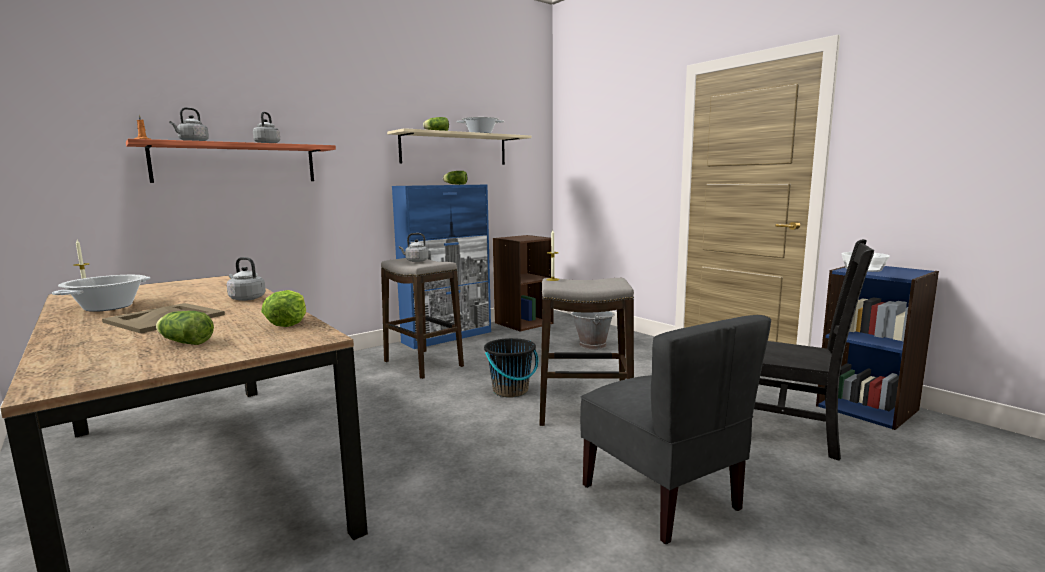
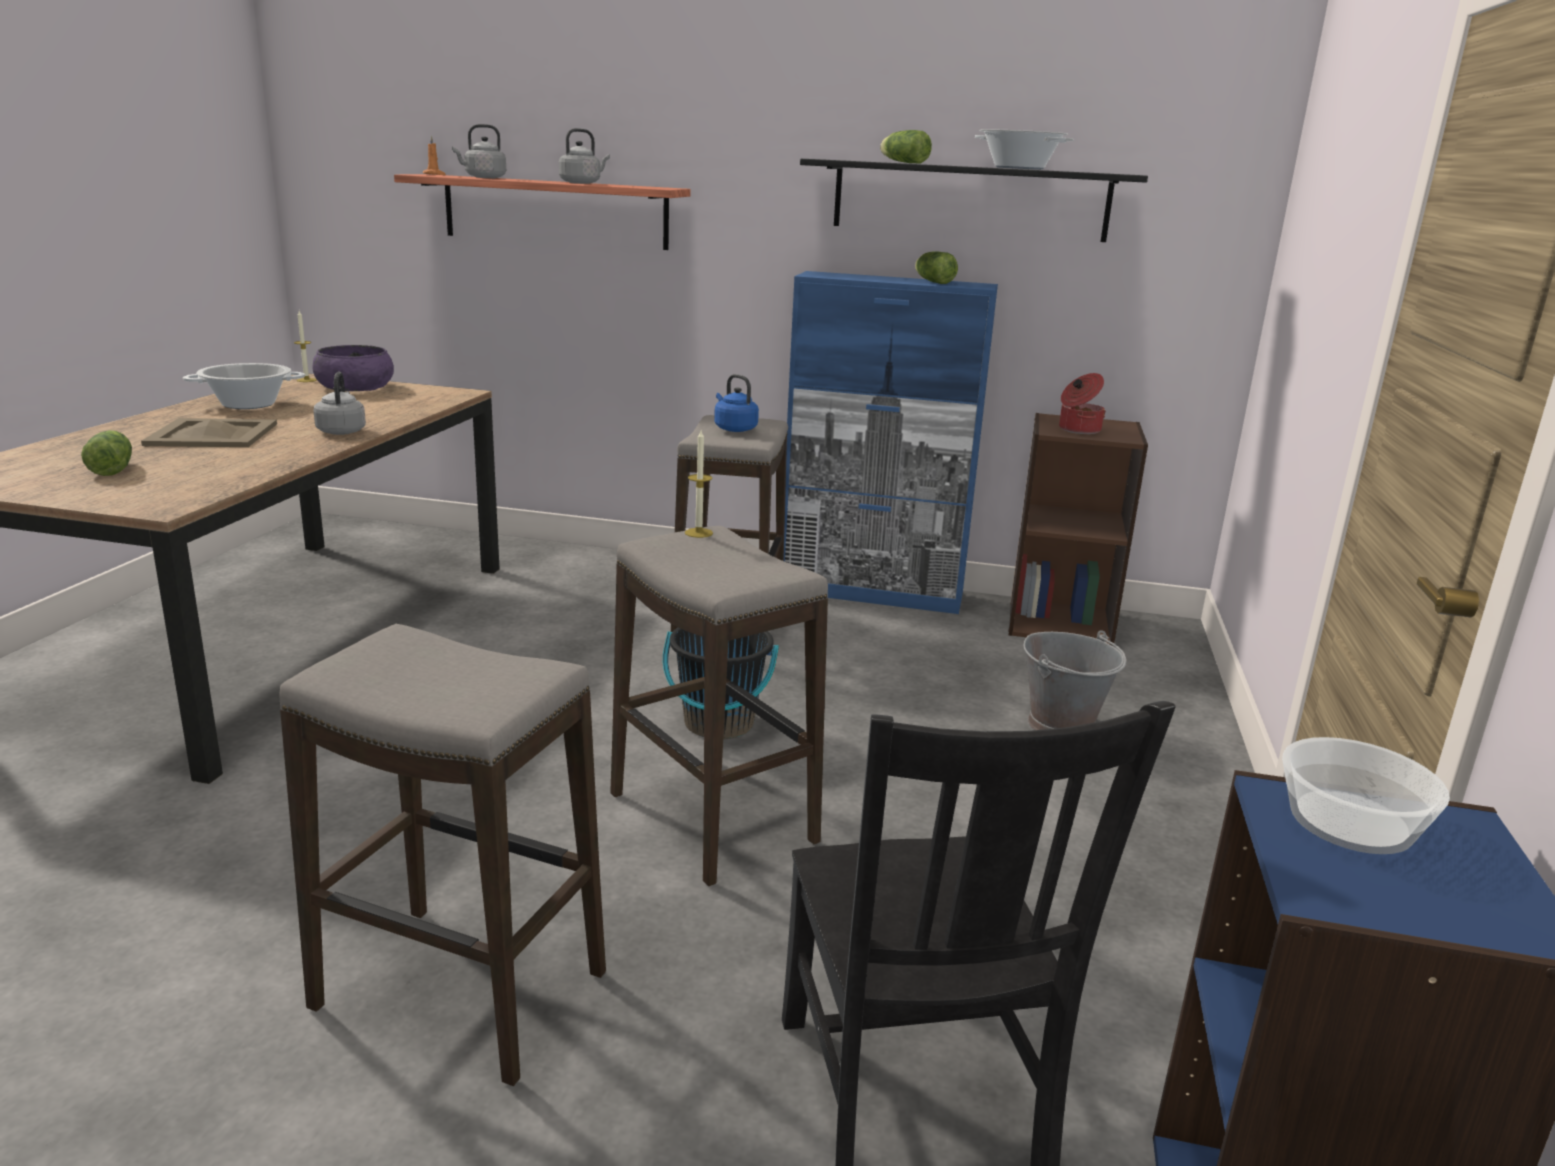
camera: 50 degrees right, 10 degrees up
(146, 288) = (355, 387): none -> purple bowl
(288, 323) = (226, 478): lettuce -> none
(415, 261) = (734, 429): grey kettle -> blue kettle
(454, 149) = (970, 200): beige shelf -> black shelf
(523, 238) = (1078, 430): none -> cooking pot
(662, 497) = (460, 992): grey chair -> stool

